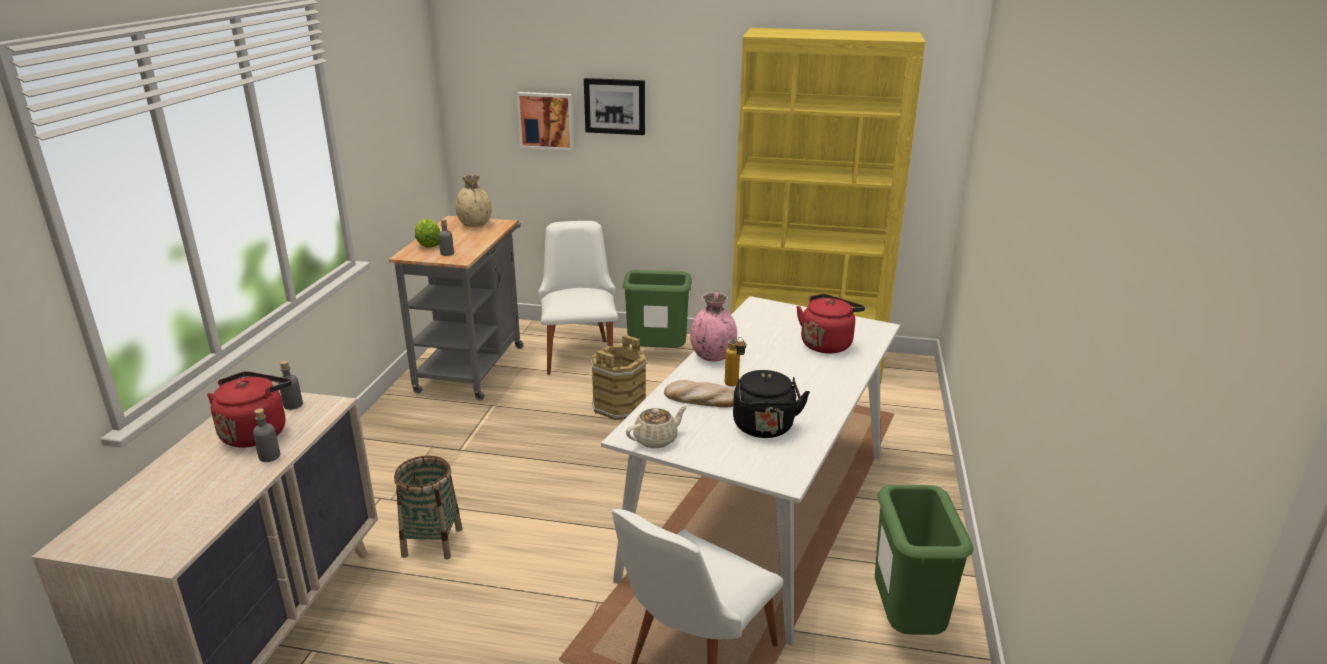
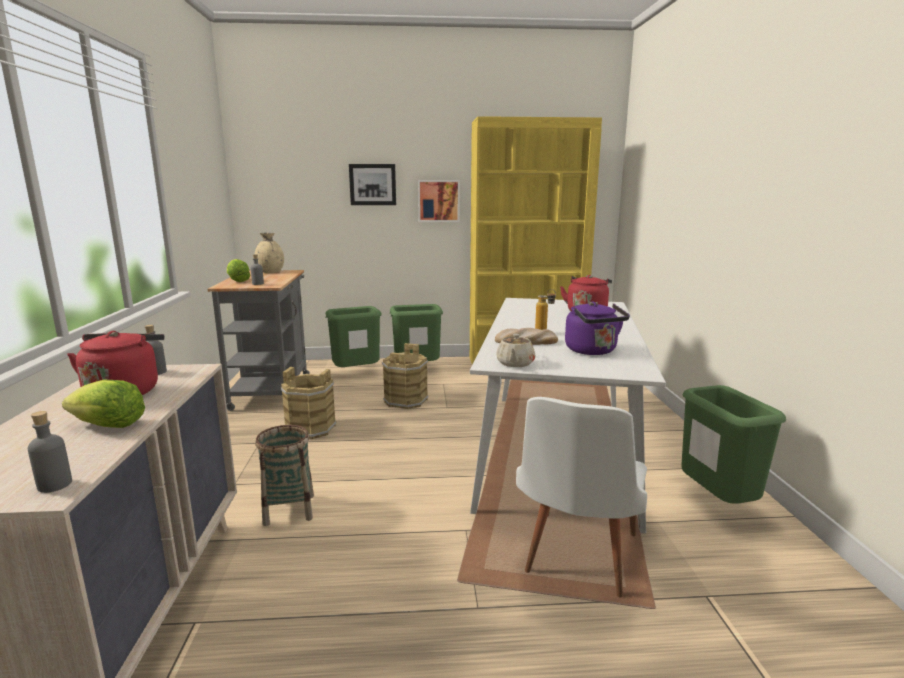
camera: 15 degrees left, 10 degrees down
(229, 481) = (108, 426): none -> lettuce
(269, 456) = (148, 405): grey bottle -> grey bottle (55, 485)
(494, 433) = (311, 428): none -> brown bucket
(546, 120) = (319, 198): picture -> picture (438, 201)
(579, 352) = (356, 374): white chair -> green trash can
(656, 439) = (515, 364): beige teapot -> beige teapot turned 150 degrees clockwise
(712, 356) = (511, 323): pink vase -> none
(764, 429) = (593, 351): black kettle -> purple kettle

